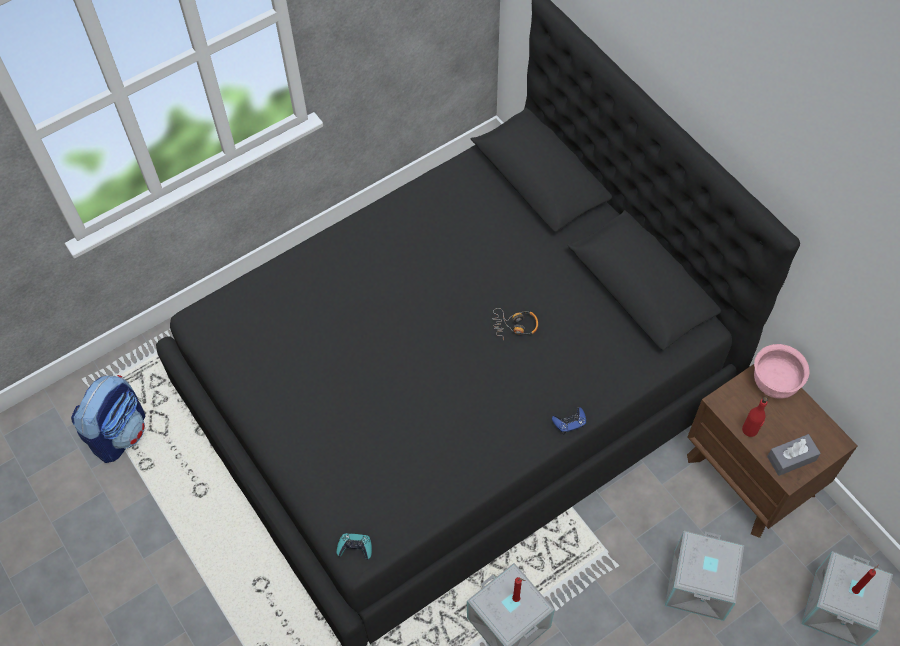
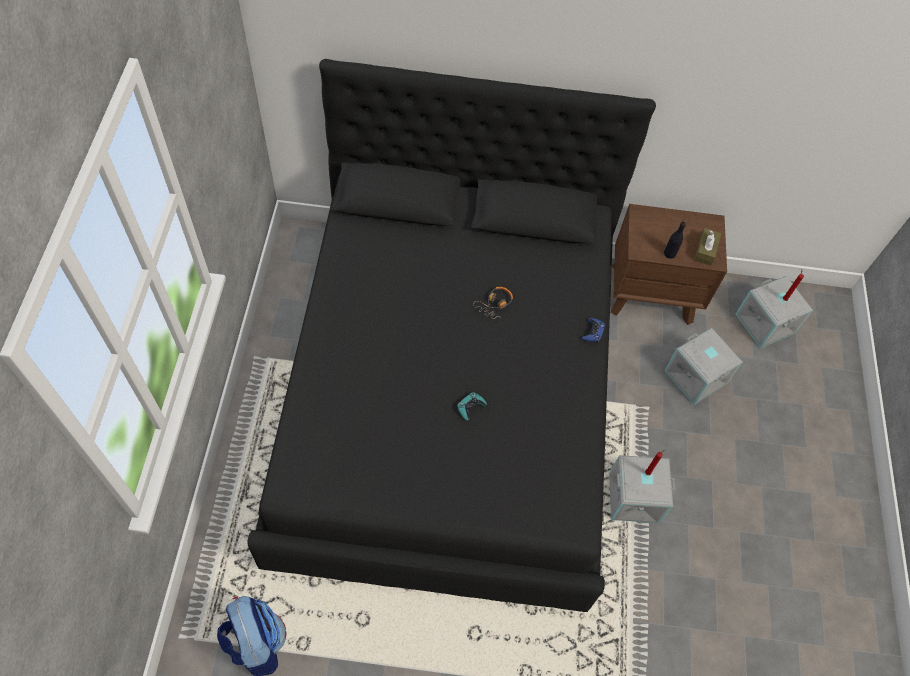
camera: 55 degrees left, 0 degrees up
(355, 547) = (571, 527): turquoise game controller -> turquoise game controller (470, 407)
(750, 430) = (670, 253): red bottle -> black bottle
(774, 383) = (651, 217): pink bowl -> none
(791, 458) = (705, 251): grey tissue box -> brown tissue box

